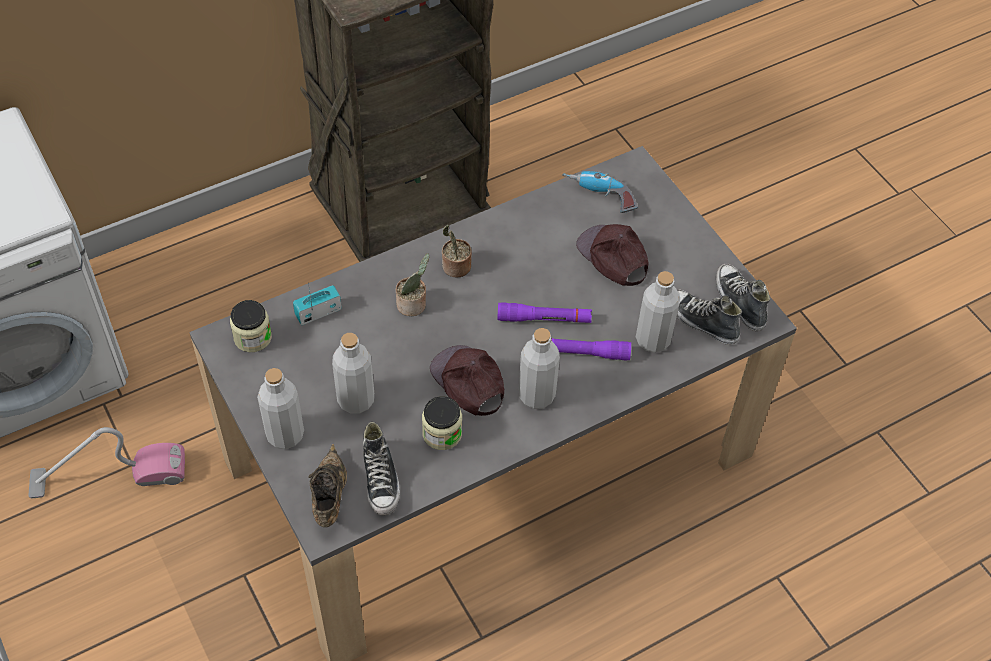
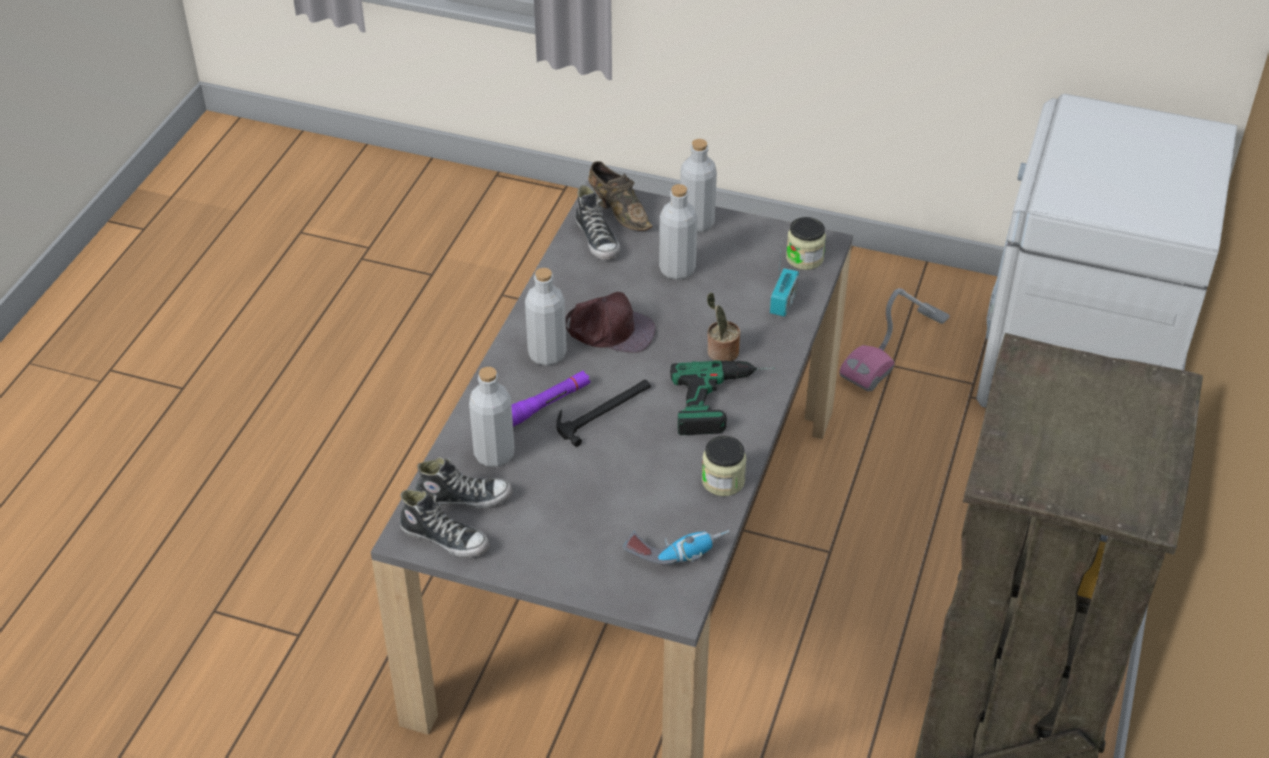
camera: 140 degrees right, 10 degrees down
(381, 479) = (597, 240): shoe -> shoe turned 150 degrees counterclockwise
(442, 434) = (589, 288): jar -> jar (723, 481)
(455, 267) = (725, 401): potted plant -> power drill
(544, 319) = (604, 410): purple flashlight -> hammer
(613, 257) = (602, 501): brown cap -> none

